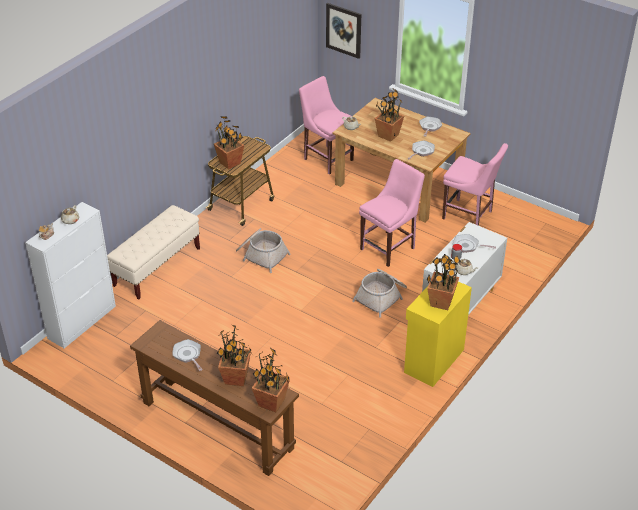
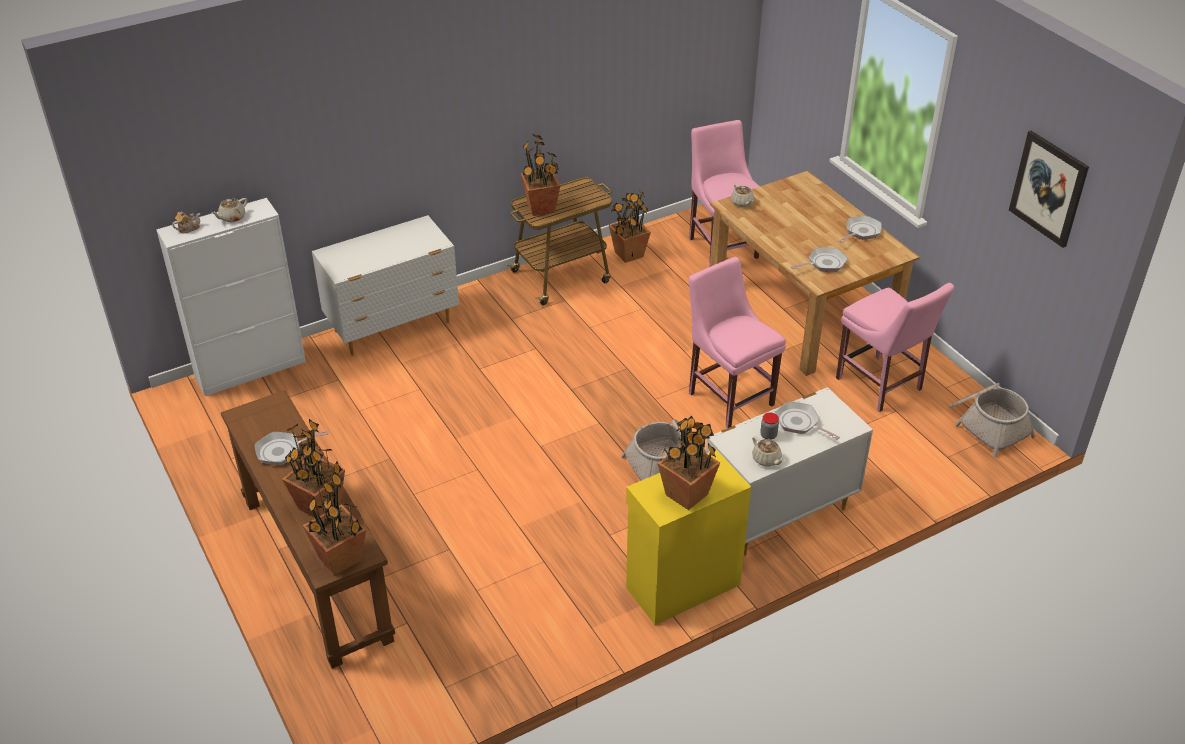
camera: 25 degrees right, 0 degrees up
(157, 267) = (394, 327): beige bench -> white dresser
(188, 355) = (282, 451): frying pan -> frying pan turned 105 degrees counterclockwise
(261, 255) = (540, 352): basket -> basket (987, 425)
(344, 30) = (787, 58): picture -> picture (1048, 188)
(388, 135) = (789, 228): potted plant -> potted plant (628, 254)
(389, 247) = (728, 396): pink chair -> pink chair turned 105 degrees counterclockwise

